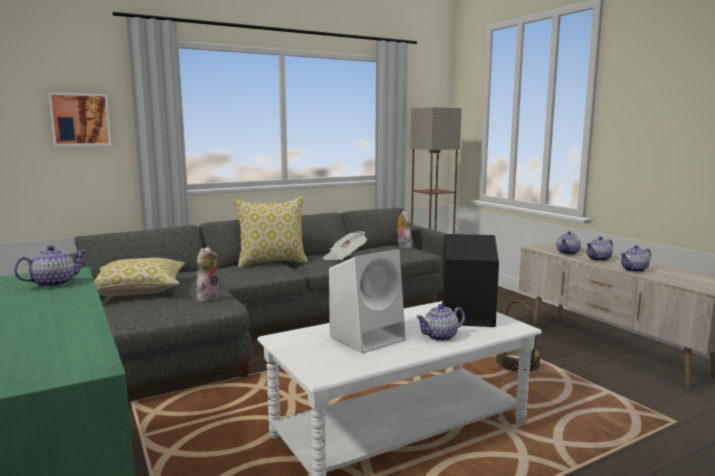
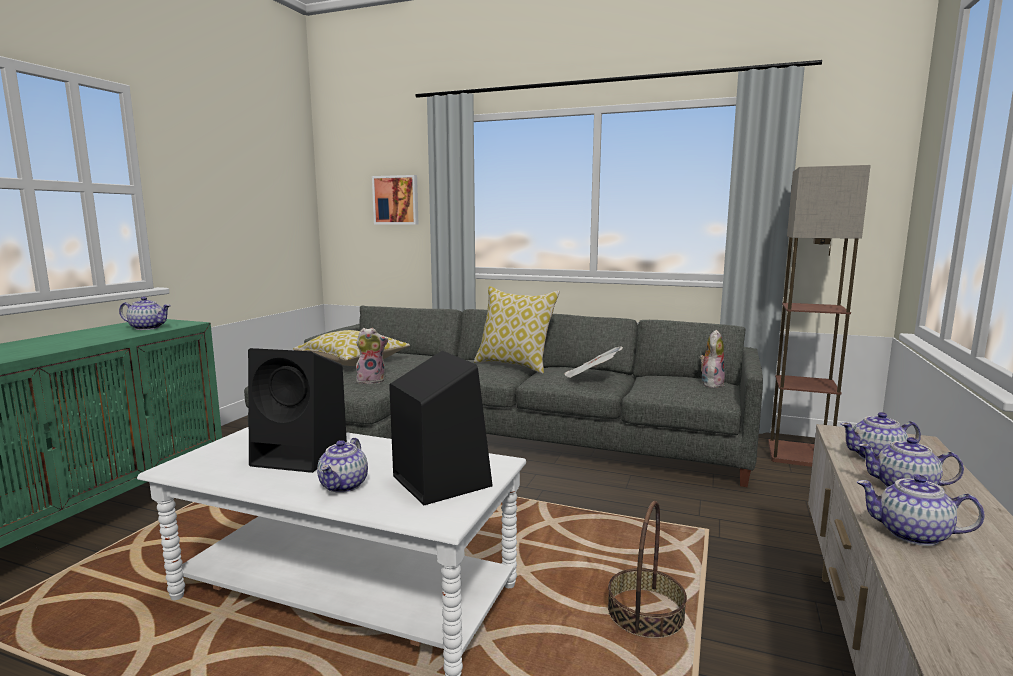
camera: 50 degrees right, 0 degrees up
(368, 337) = (302, 455): white speaker -> black speaker
(440, 336) = (344, 485): teapot -> teapot turned 105 degrees counterclockwise

